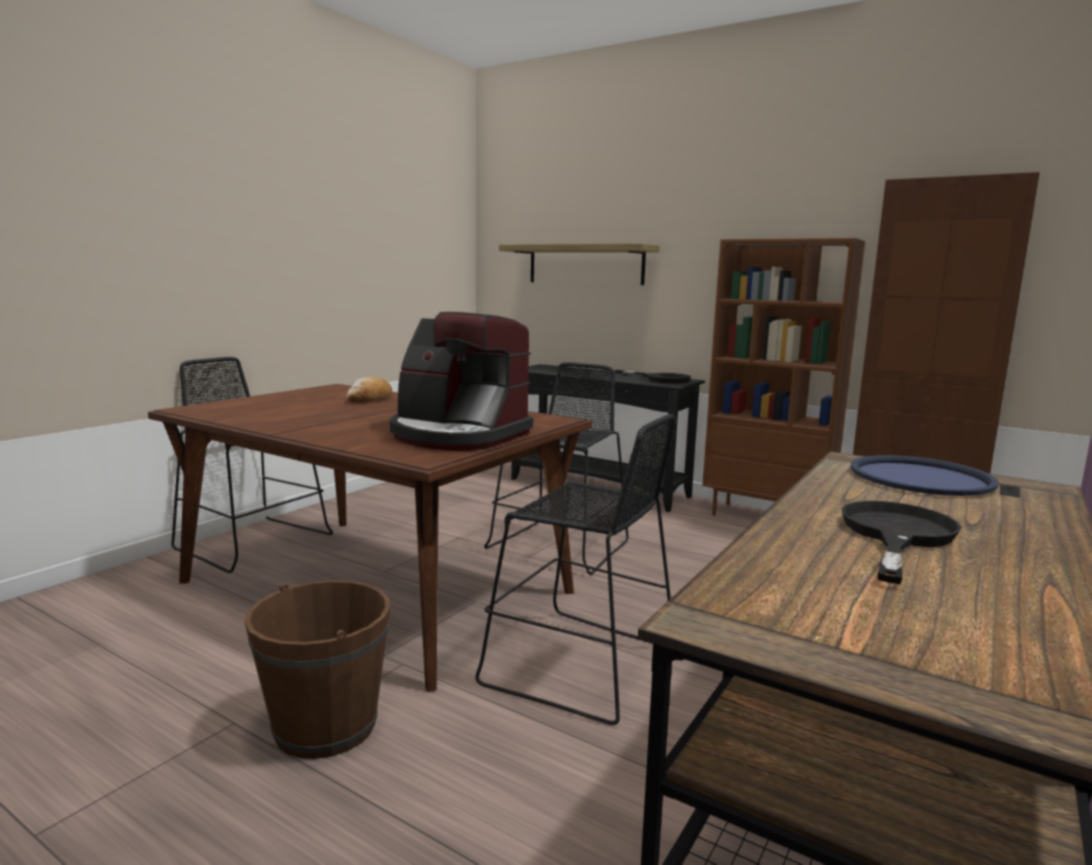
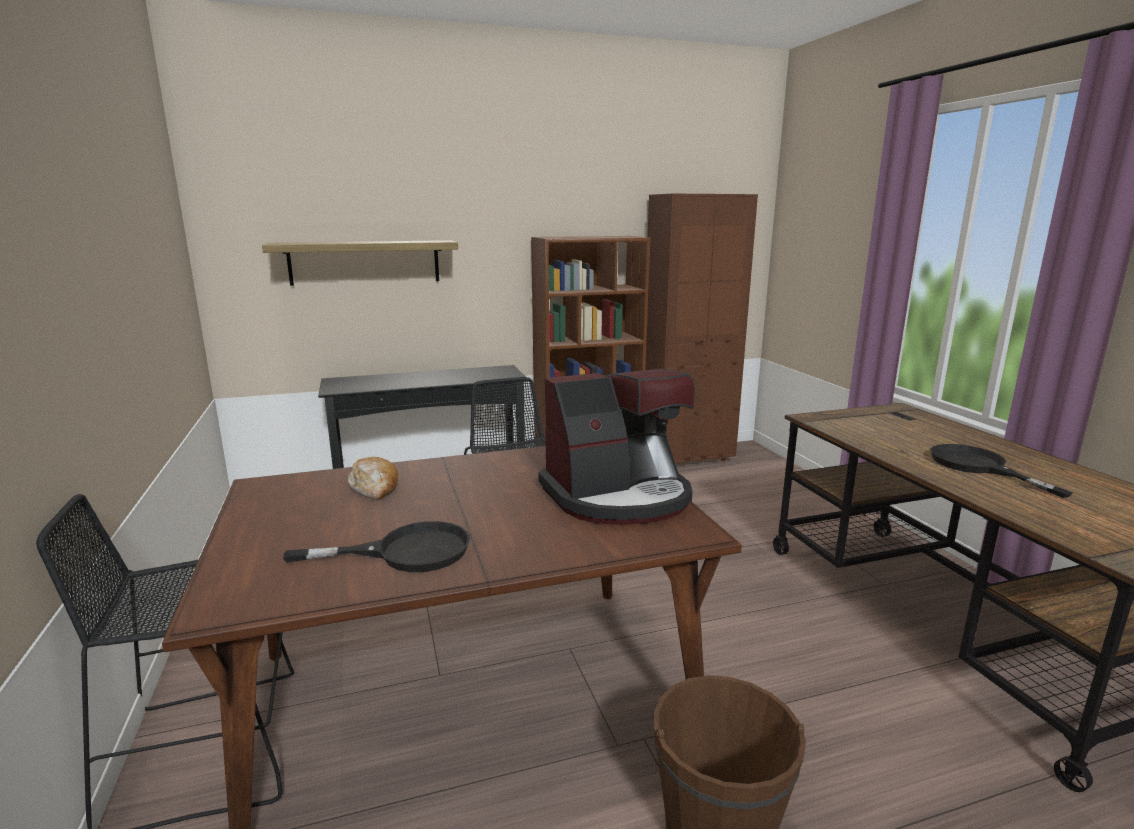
camera: 50 degrees left, 5 degrees up
(578, 663) = (722, 646): black stool -> none
(661, 379) = (486, 372): black frying pan -> black frying pan (406, 552)
(921, 477) = (867, 421): blue tray -> none

